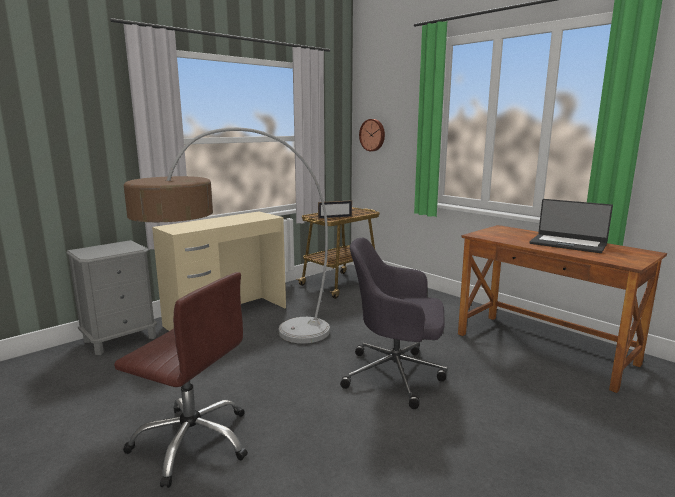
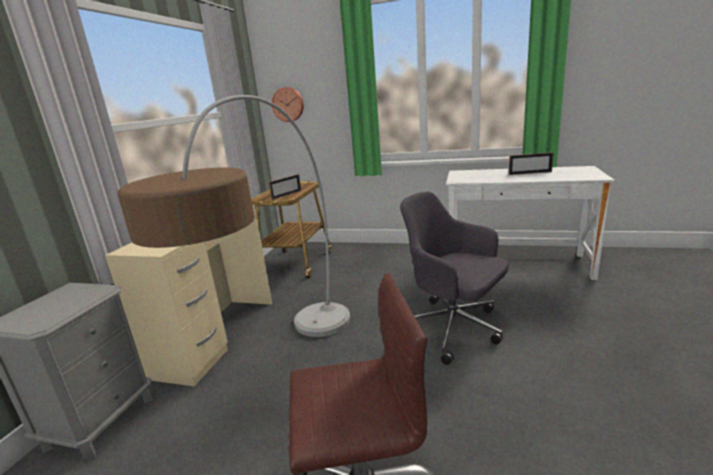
camera: 30 degrees left, 5 degrees up
(396, 375) = (453, 329): grey office chair -> grey office chair turned 60 degrees clockwise
(544, 348) = (516, 264): brown desk -> white desk
(568, 244) = (530, 173): laptop -> picture frame

